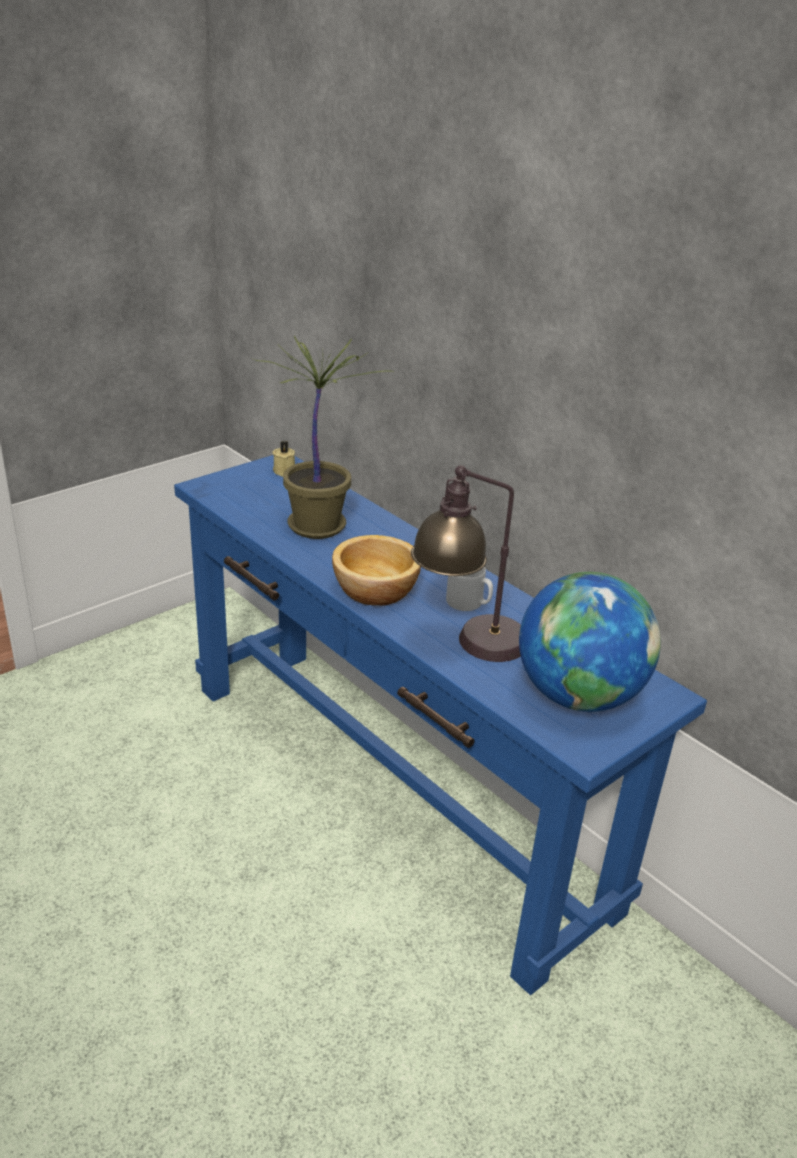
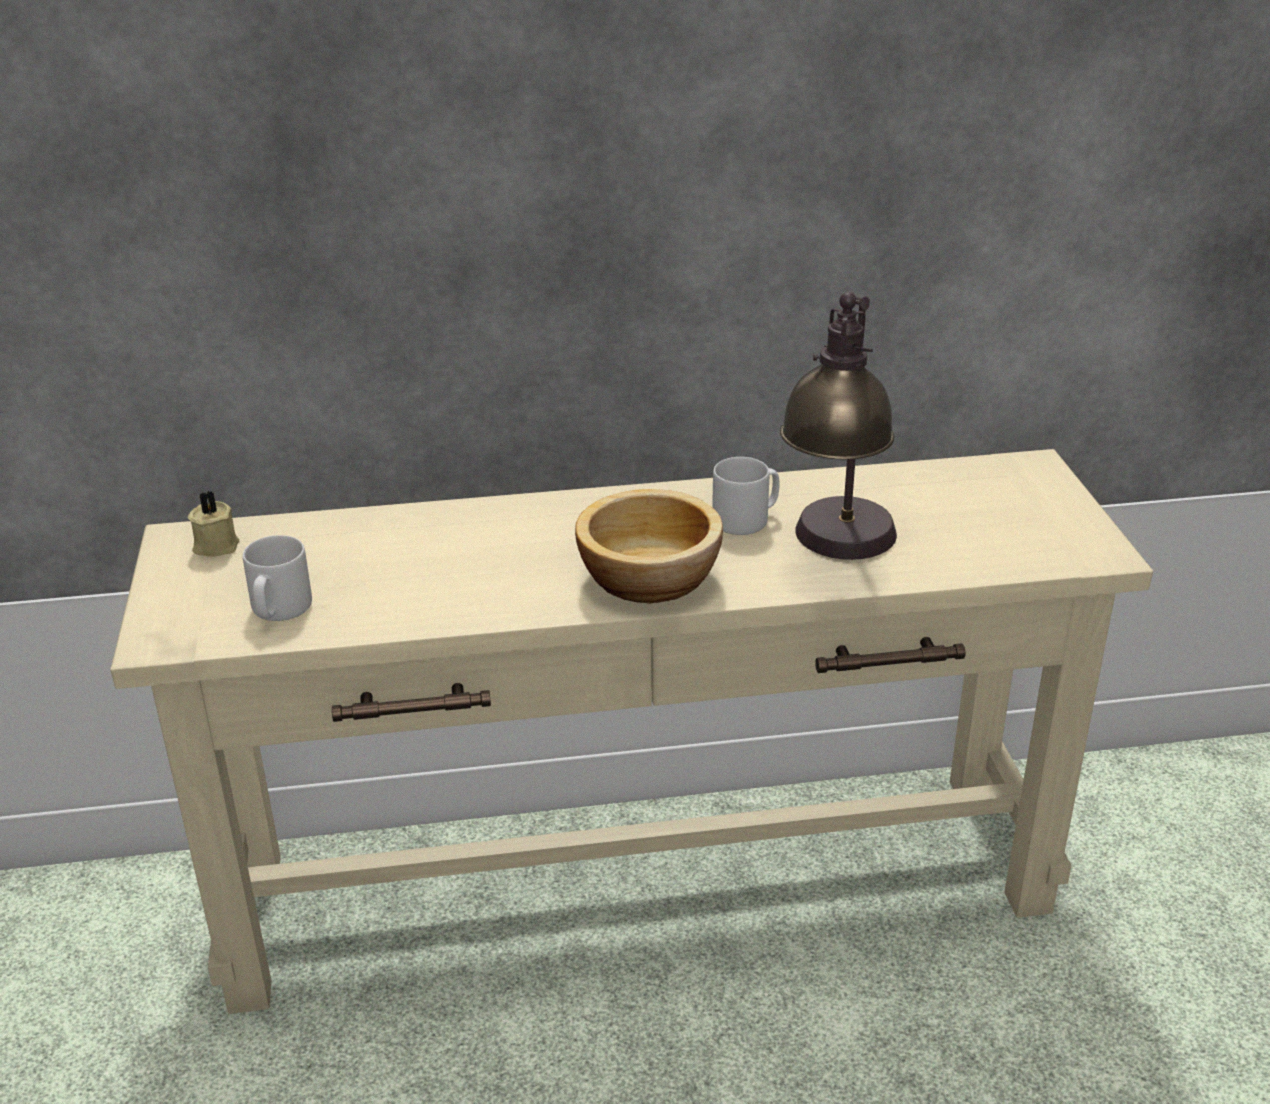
camera: 55 degrees left, 0 degrees up
(249, 503) = (279, 610): none -> grey mug
(317, 525) = (421, 569): potted plant -> none
(389, 790) = (638, 886): blue console table -> beige console table
(578, 696) = (998, 519): globe -> none

